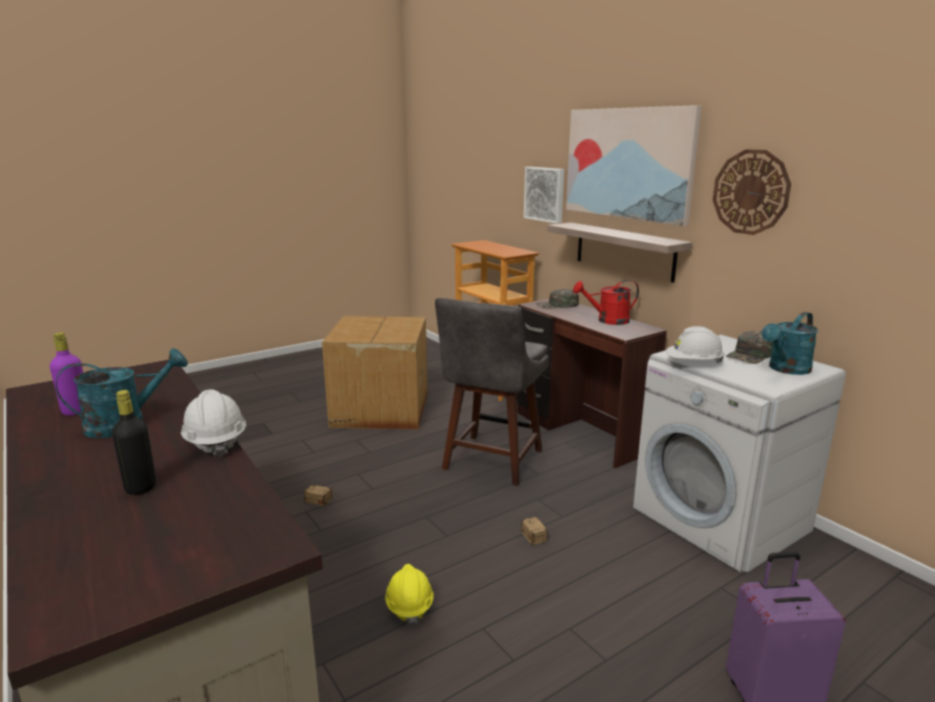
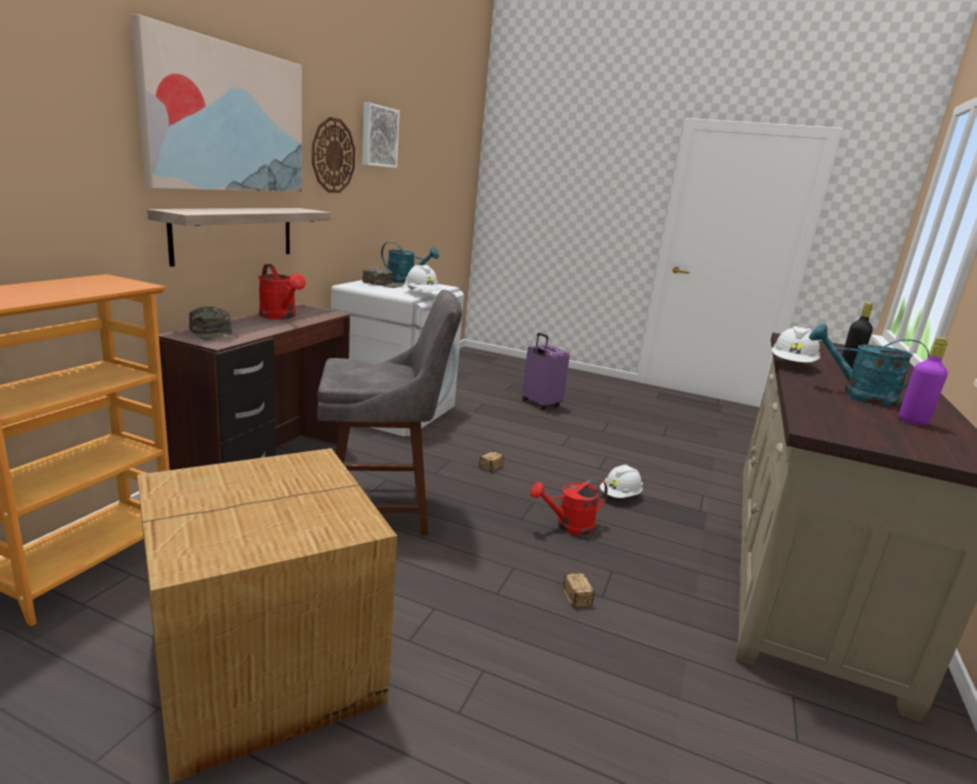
camera: 125 degrees left, 0 degrees up
(392, 537) = (568, 526): none -> red watering can
(409, 605) = (620, 496): yellow hard hat -> white hard hat
(545, 194) = (79, 163): picture -> picture (378, 136)

